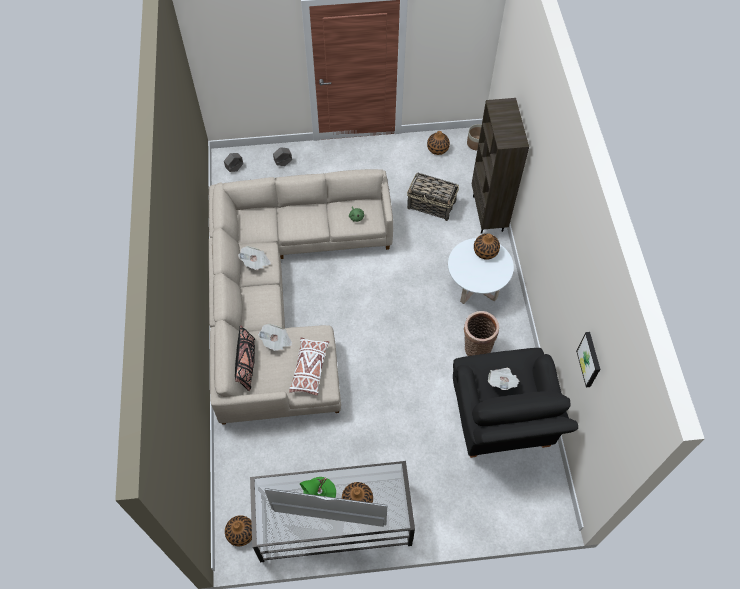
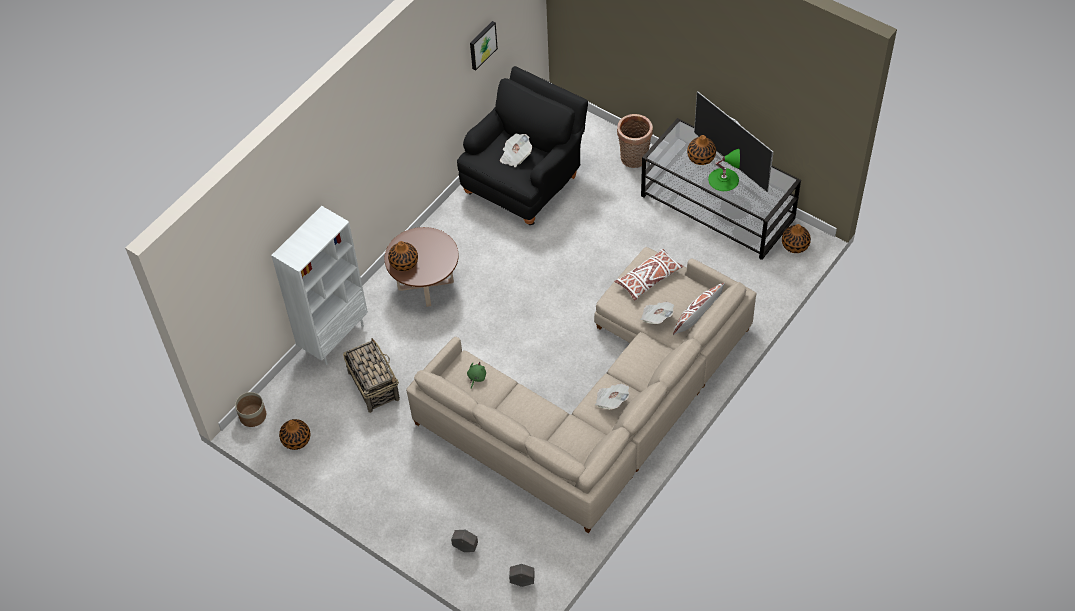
camera: 135 degrees left, 5 degrees down
(247, 364) = (697, 317): black pillow -> white pillow
(475, 287) = (425, 285): white coffee table -> brown coffee table
(476, 348) = (483, 240): basket -> basket (634, 159)
(488, 214) = (334, 338): brown bookcase -> white bookcase

